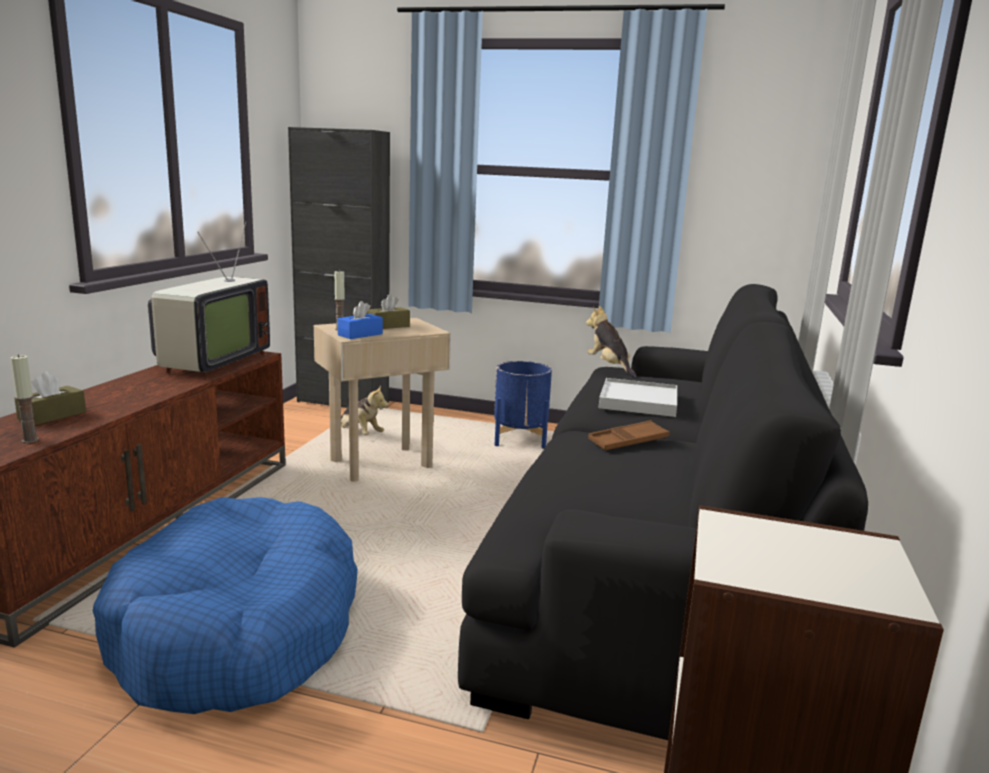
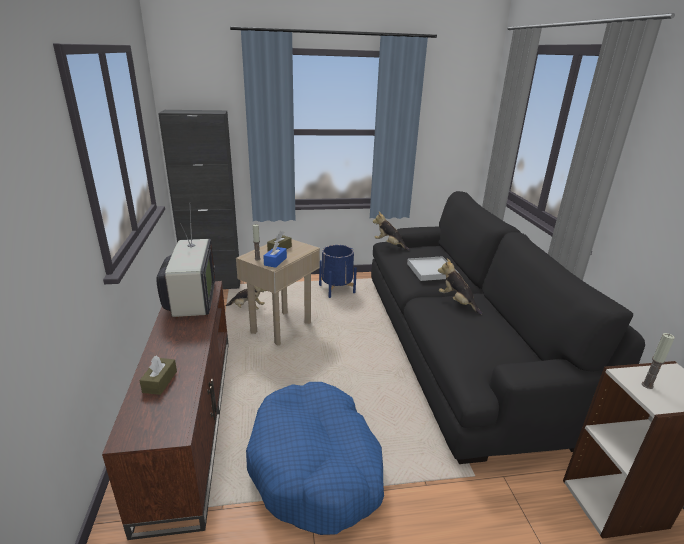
camera: 25 degrees left, 10 degrees up
(30, 440) = (178, 408): candle -> candle (647, 385)
(628, 441) = (457, 302): brown tray -> plush toy

